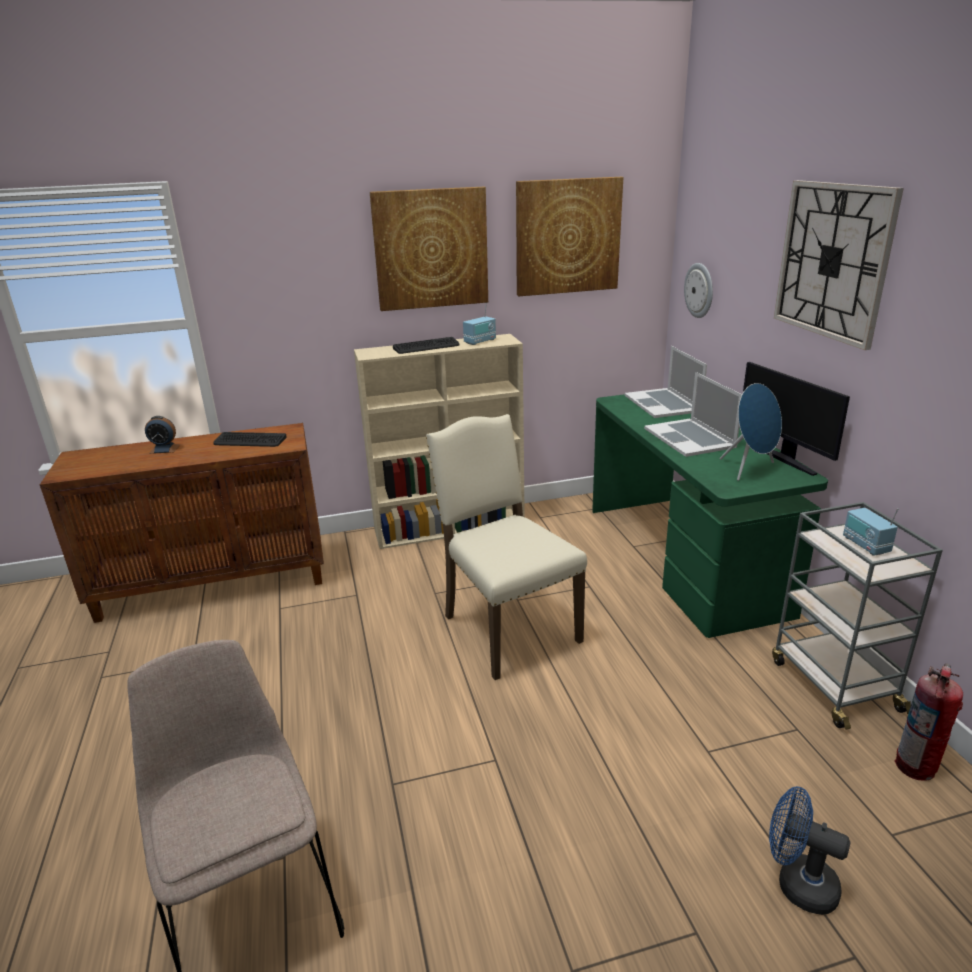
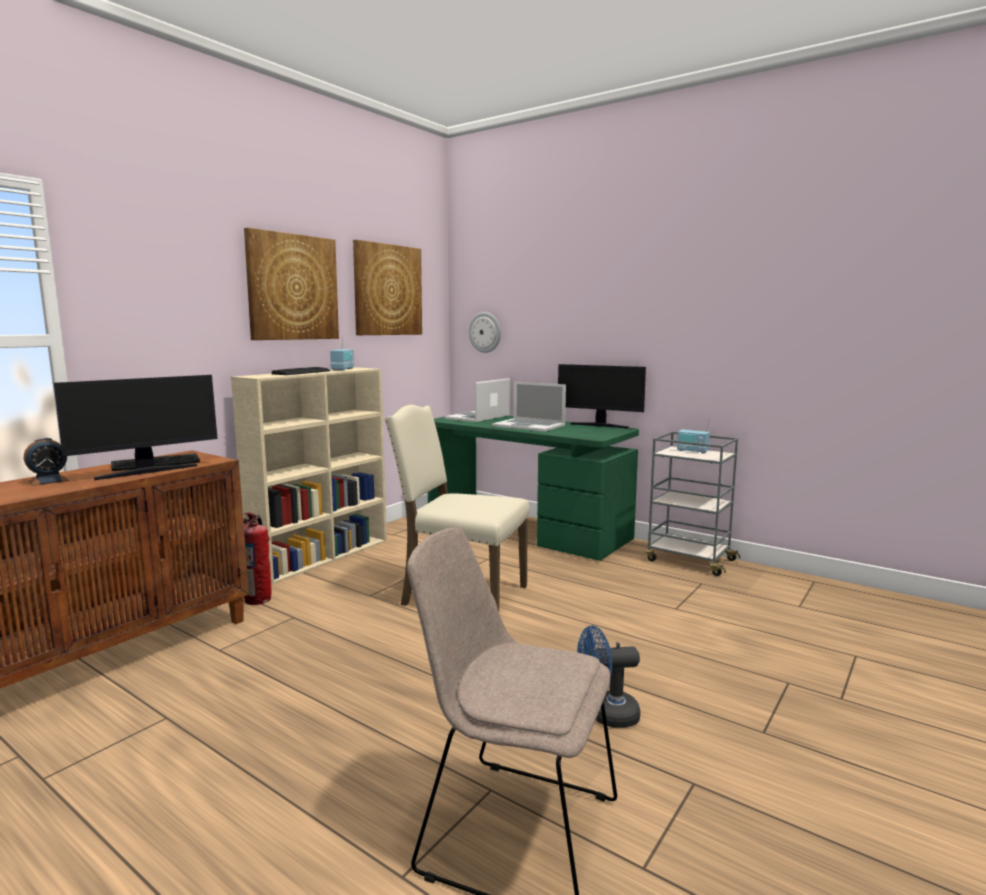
camera: 40 degrees left, 15 degrees down
(228, 452) = (146, 471): none -> monitor
(662, 403) = (478, 417): laptop -> laptop turned 90 degrees clockwise
(749, 469) = (591, 430): blue speaker -> none
(797, 883) = (795, 641): blue fan -> blue fan (606, 715)
(833, 261) = (611, 286): wall clock -> none
(916, 766) = (769, 578): fire extinguisher -> fire extinguisher (259, 599)

